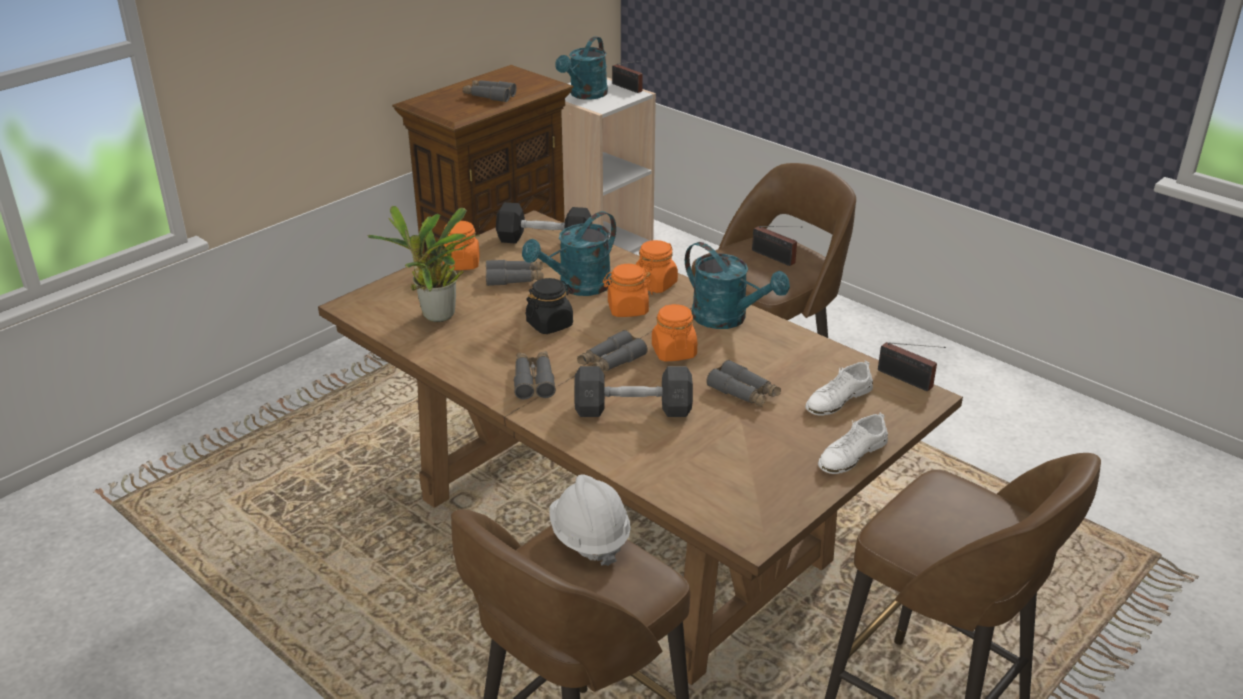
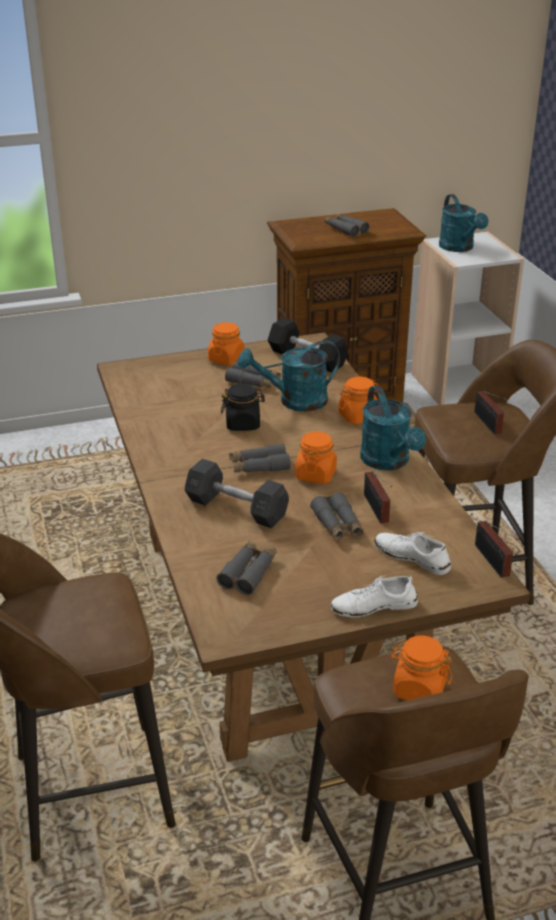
camera: 30 degrees right, 0 degrees up
(436, 318) = (166, 395): potted plant -> none
(533, 380) = (186, 462): grey binoculars -> grey binoculars (248, 573)
(585, 95) = (459, 248): turquoise watering can -> turquoise watering can turned 75 degrees counterclockwise
(589, 537) = (107, 592): white hard hat -> none
(627, 309) = (315, 430): orange jar -> orange jar (419, 689)
(628, 88) = (503, 249): radio -> radio (376, 510)
(838, 399) = (412, 557): white shoe -> white shoe turned 45 degrees clockwise

